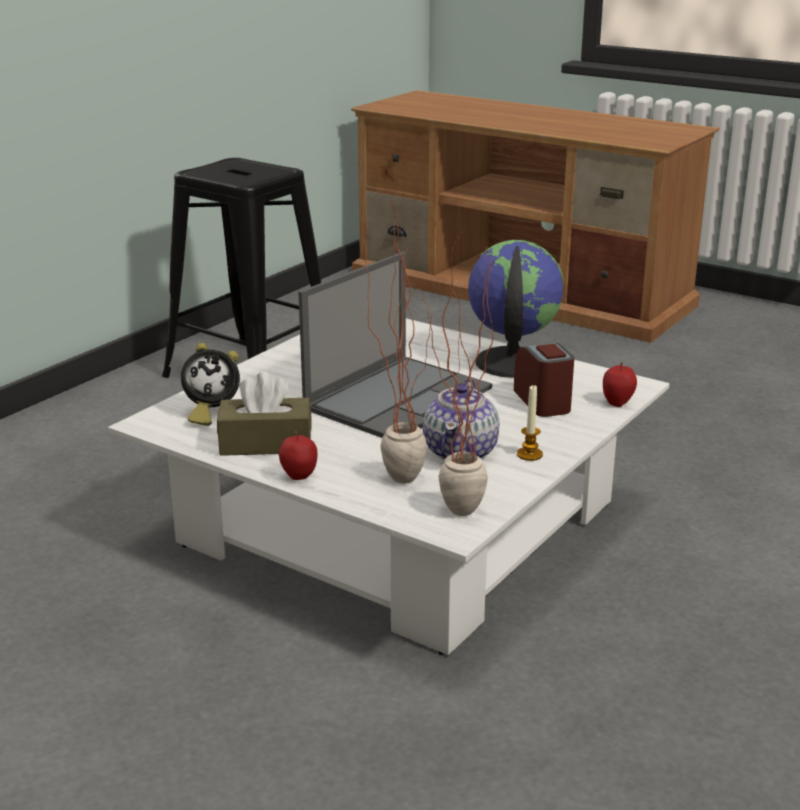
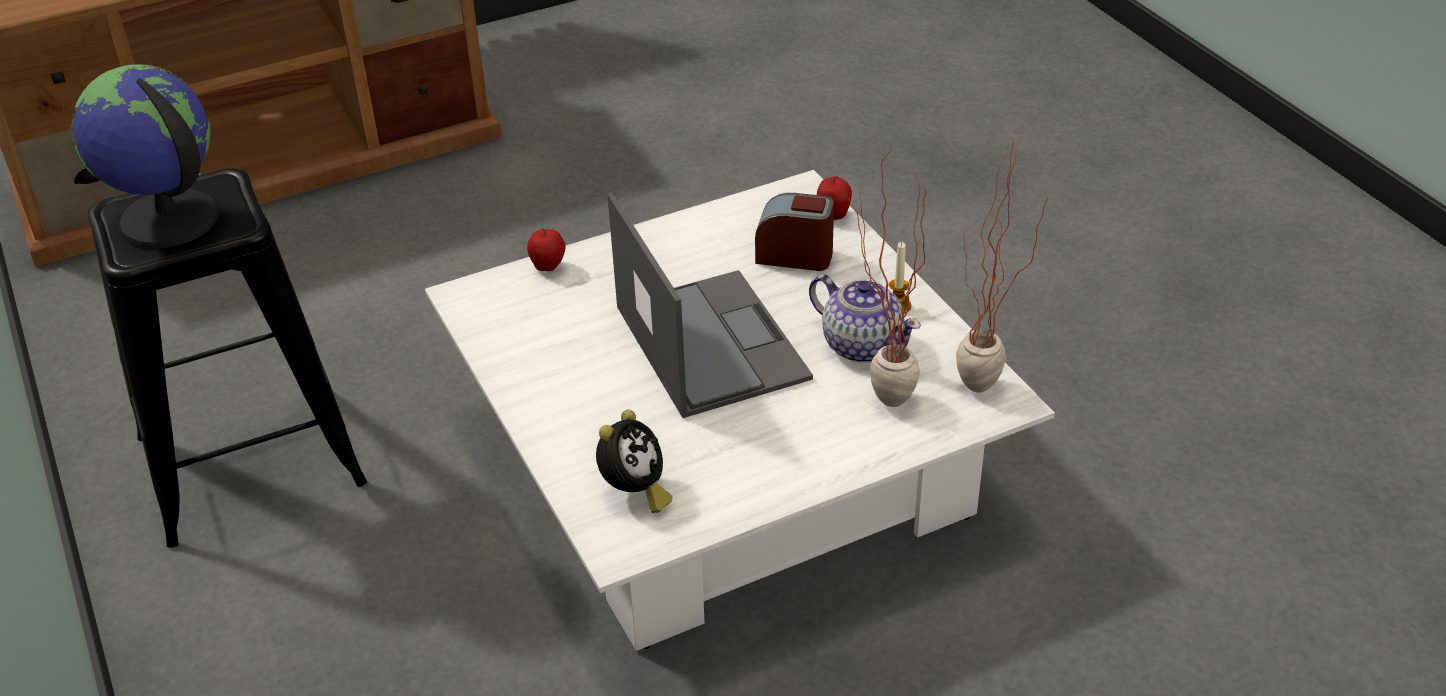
camera: 60 degrees left, 15 degrees up
(266, 443) = (745, 470): brown tissue box -> none
(299, 477) = (840, 468): apple -> apple (548, 267)
(510, 363) = (688, 240): globe -> globe (167, 220)

